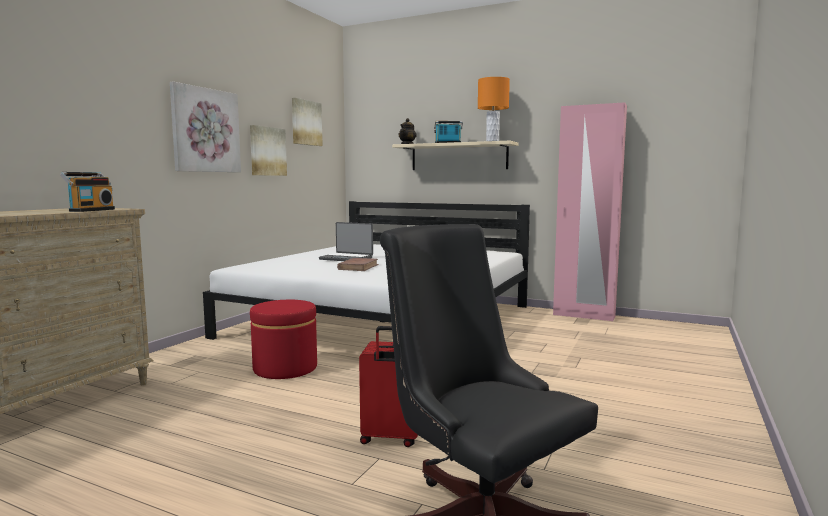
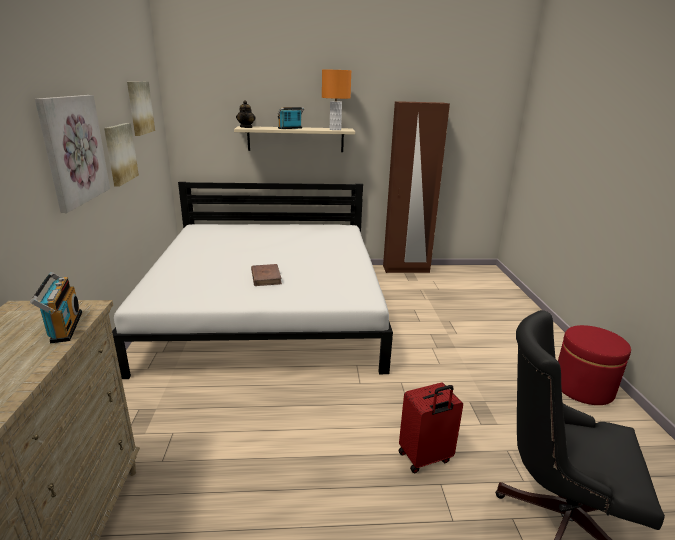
camera: 30 degrees left, 15 degrees up
(285, 368) = (252, 400): red ottoman -> red ottoman (583, 387)
(347, 258) = (232, 261): laptop -> none
(584, 315) = (406, 269): pink wardrobe -> brown wardrobe

